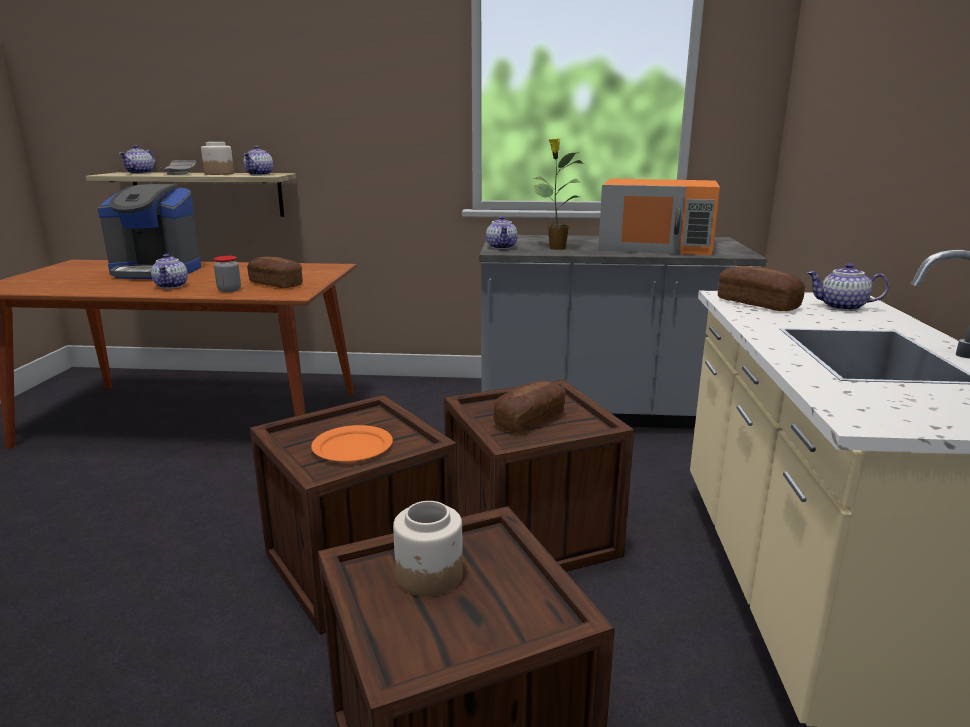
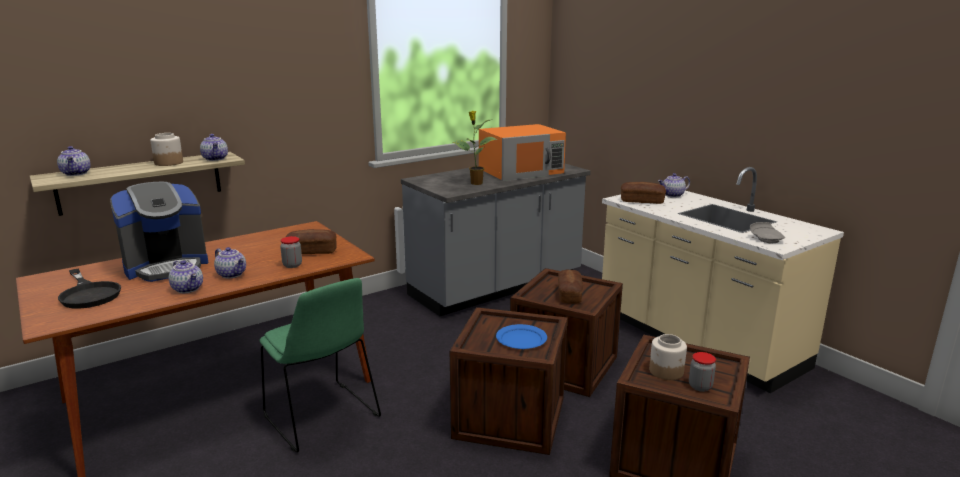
camera: 40 degrees left, 0 degrees up
(64, 277) = (89, 294): none -> black frying pan
(179, 174) = (128, 169): grey plate -> grey plate (766, 239)
(212, 475) = (323, 418): none -> green chair
(353, 447) = (521, 339): orange plate -> blue plate
(426, 628) = (700, 386): none -> jar
(502, 247) = (444, 189): teapot -> teapot (188, 289)

